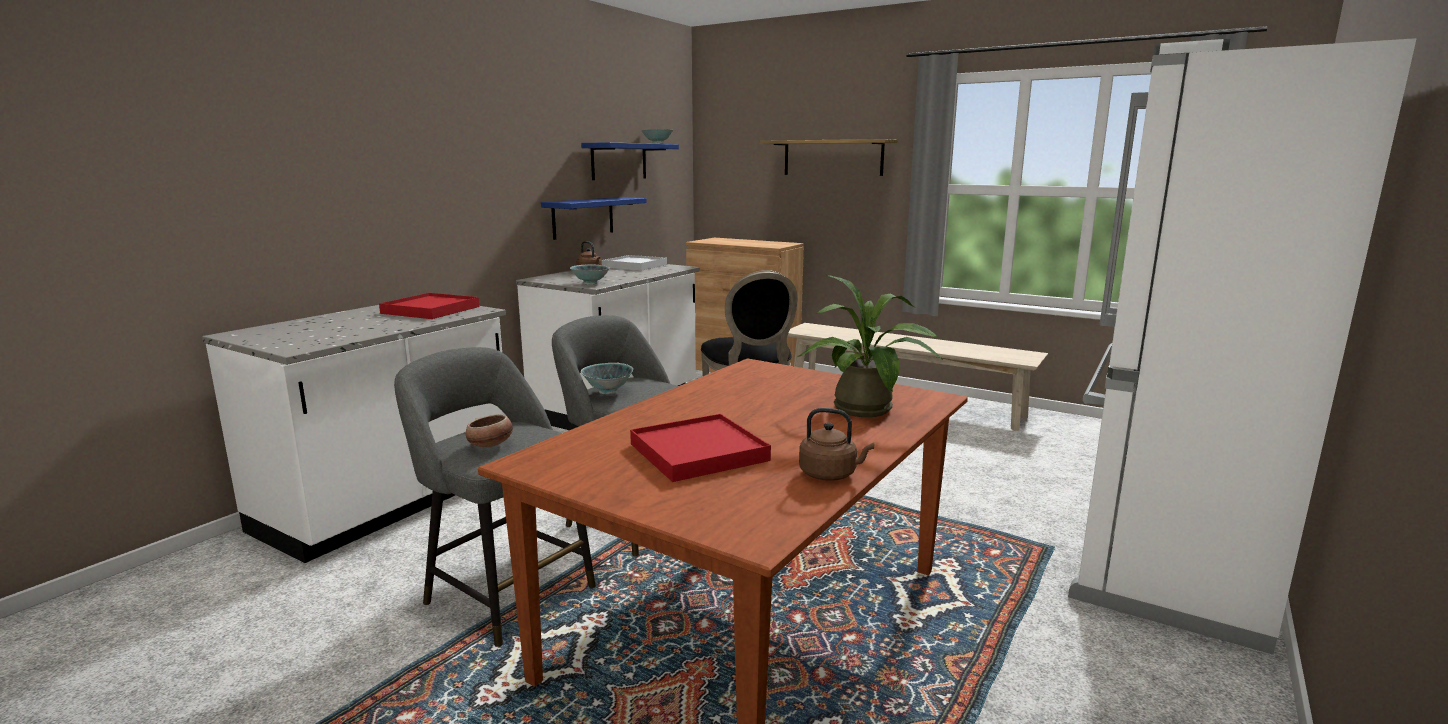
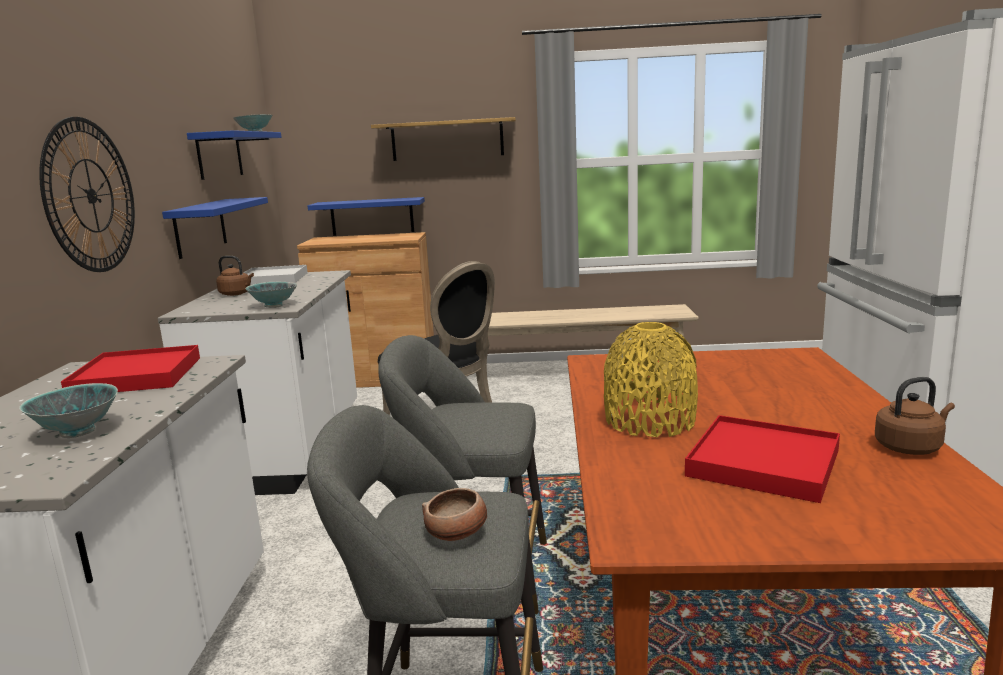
camera: 30 degrees left, 0 degrees up
(468, 186) = (91, 196): none -> wall clock
(607, 391) = (456, 428): bowl -> bowl (77, 432)
(692, 410) = (649, 420): none -> yellow vase
(762, 224) = (372, 216): none -> blue shelf
(867, 411) = (789, 380): potted plant -> none

